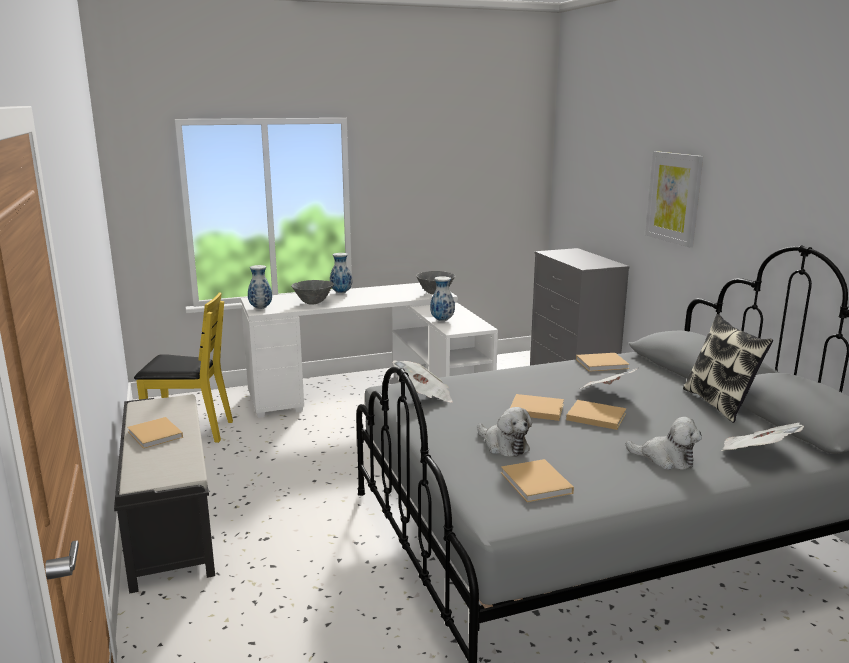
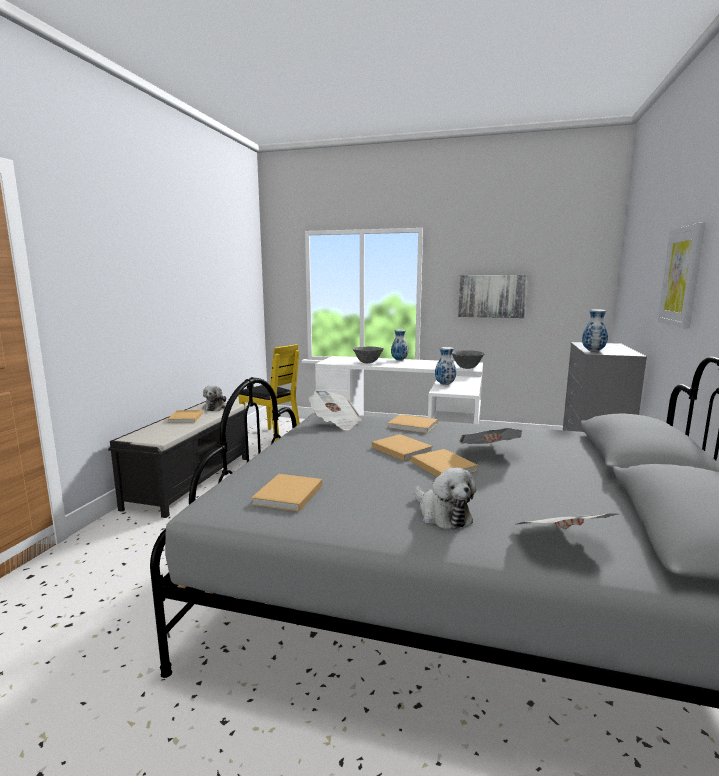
camera: 35 degrees right, 5 degrees down
(260, 308) = (330, 361): vase -> vase (592, 351)
(432, 201) = (492, 296): none -> picture
(503, 446) = (321, 464): plush toy -> plush toy (215, 407)
(603, 364) = (534, 433): beige book -> beige book (414, 426)
(719, 404) = (605, 489): pillow -> none

